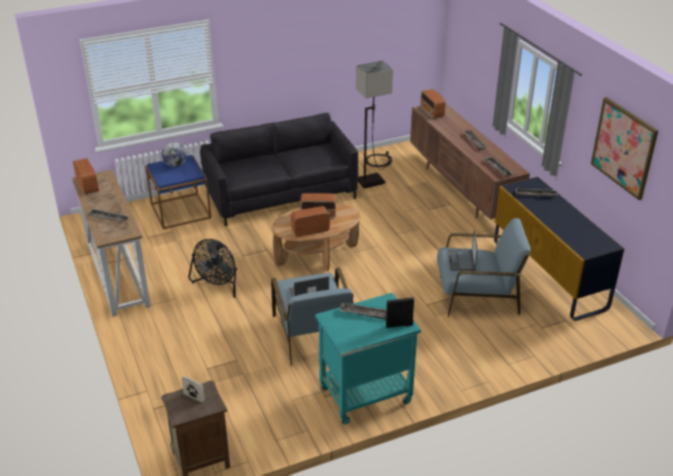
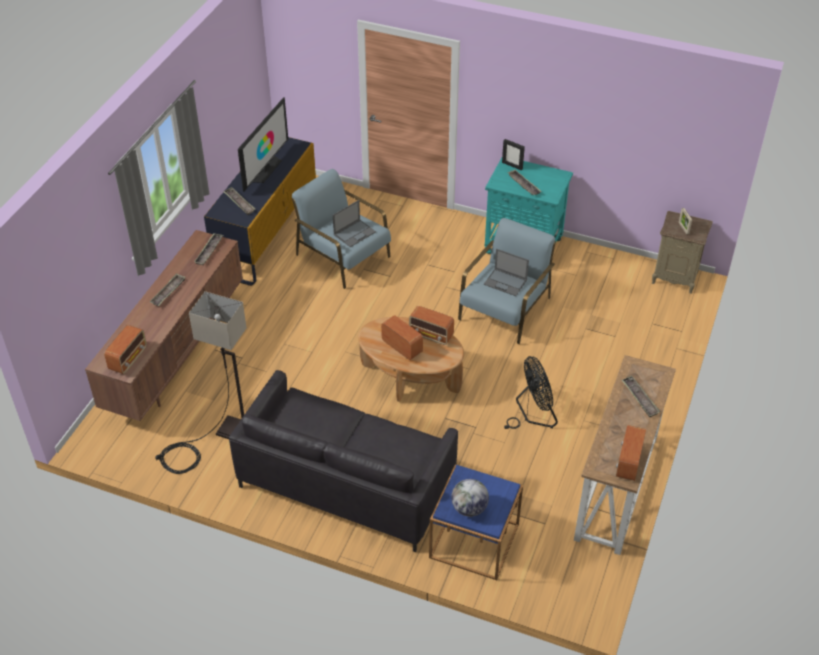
camera: 135 degrees left, 10 degrees up
(568, 222) = (265, 169): none -> television
(624, 147) = (225, 86): picture -> none

